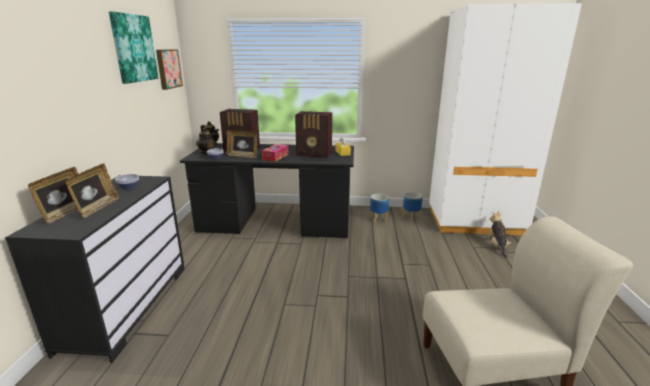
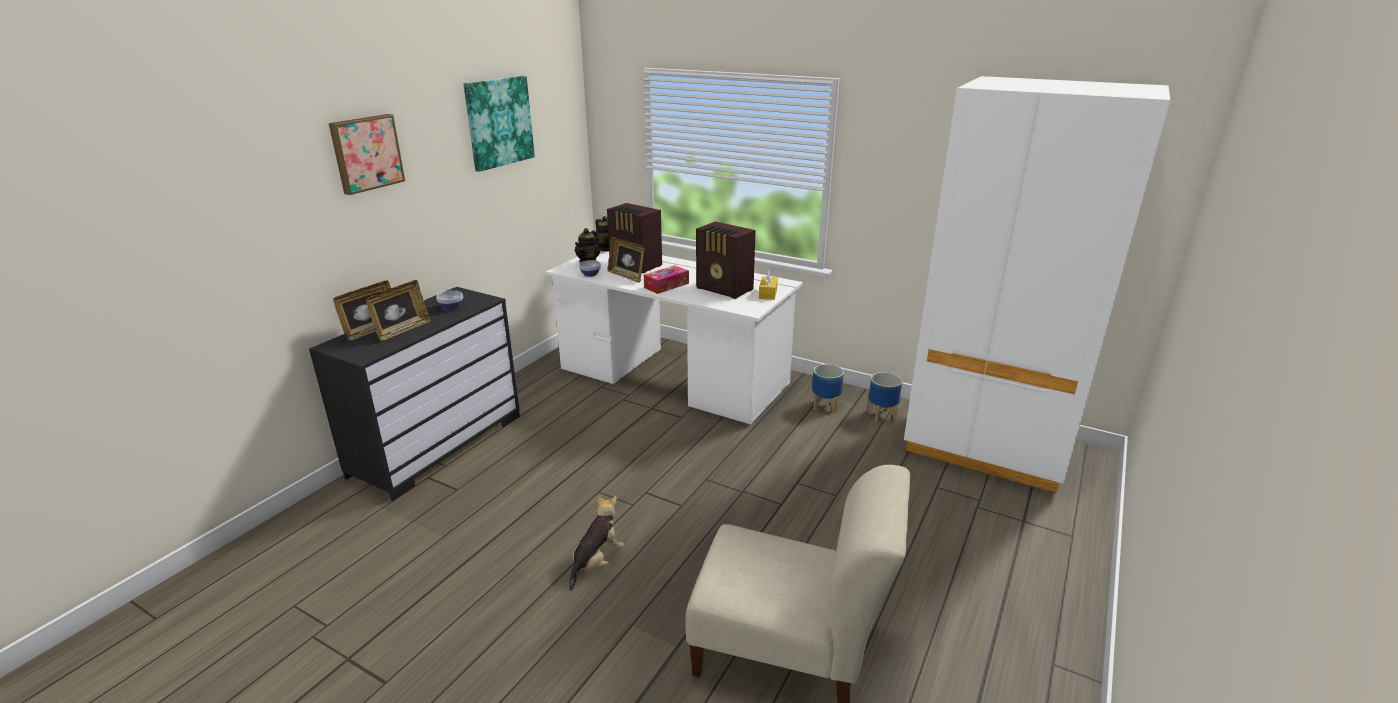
camera: 25 degrees right, 5 degrees up
(168, 68) = (556, 139): picture -> picture (366, 153)
(276, 222) = (673, 377): black desk -> white desk
(497, 246) = (980, 497): plush toy -> plush toy (596, 562)

